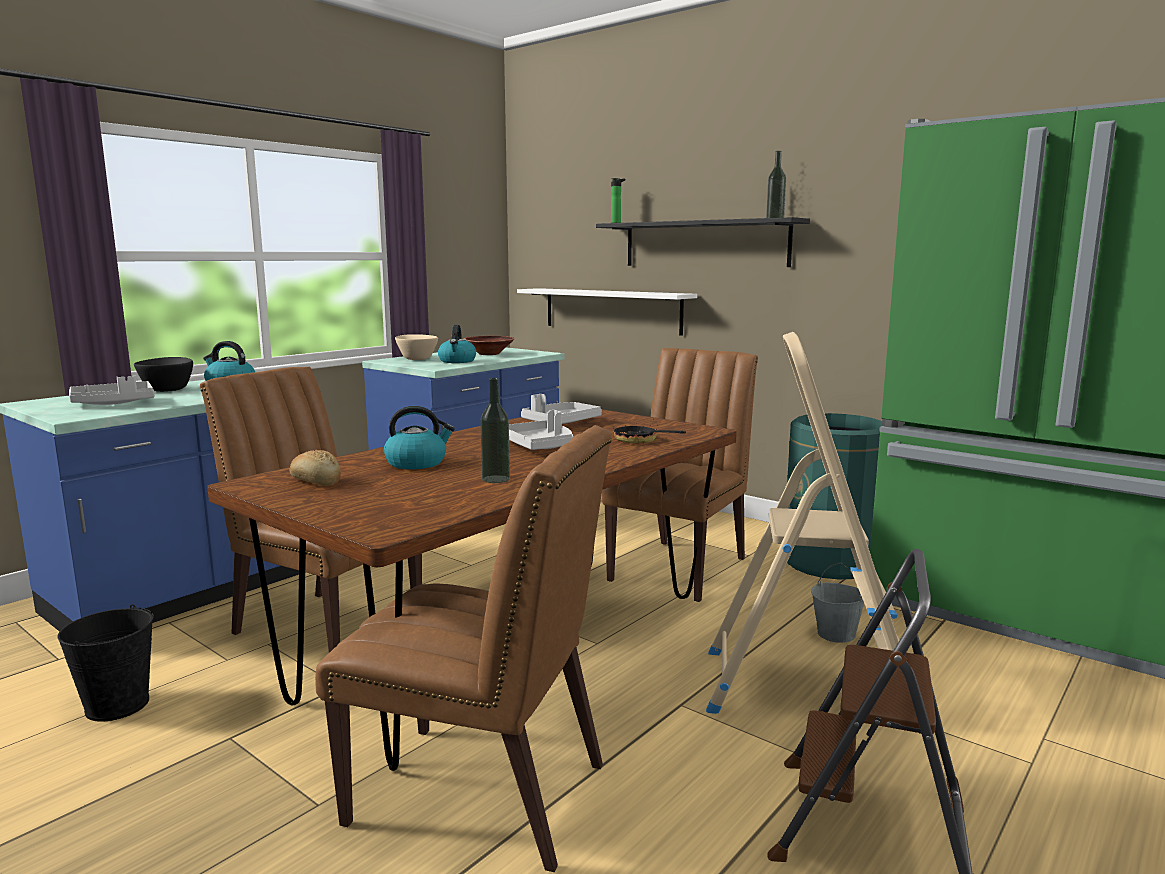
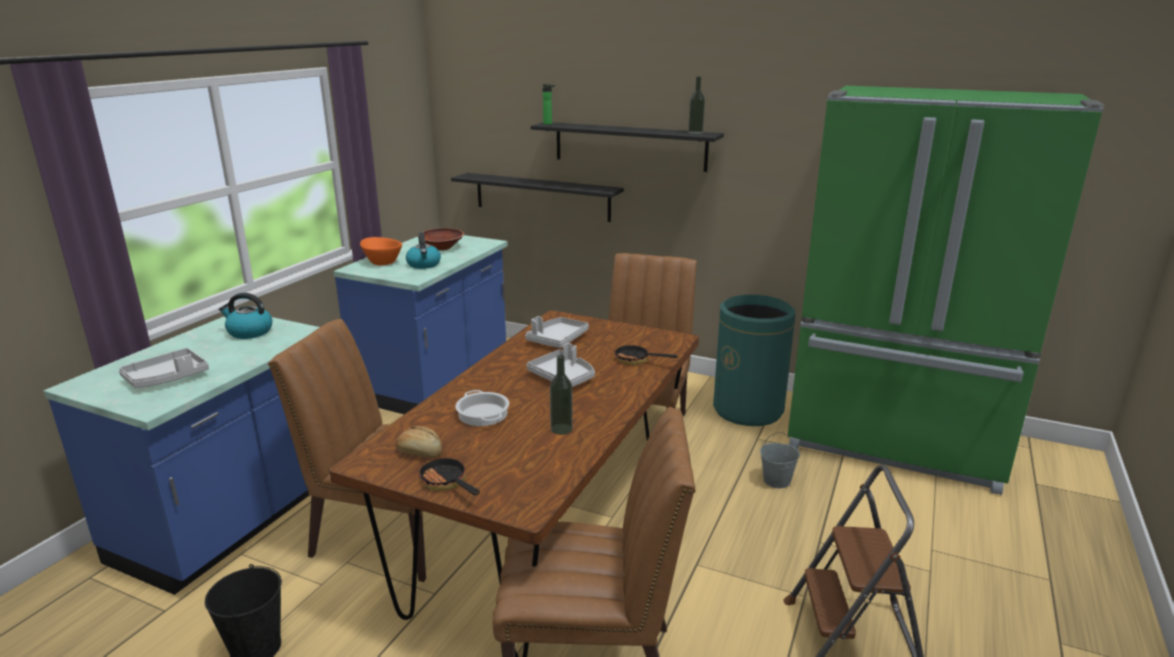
camera: 15 degrees left, 10 degrees up
(168, 389) = (193, 344): black bowl -> none
(318, 504) = (447, 483): none -> frying pan
(416, 358) = (381, 262): beige bowl -> orange bowl
(417, 463) = (482, 414): kettle -> cooking pot
(611, 310) = (542, 197): white shelf -> black shelf
(811, 689) = (777, 534): beige step ladder -> none

